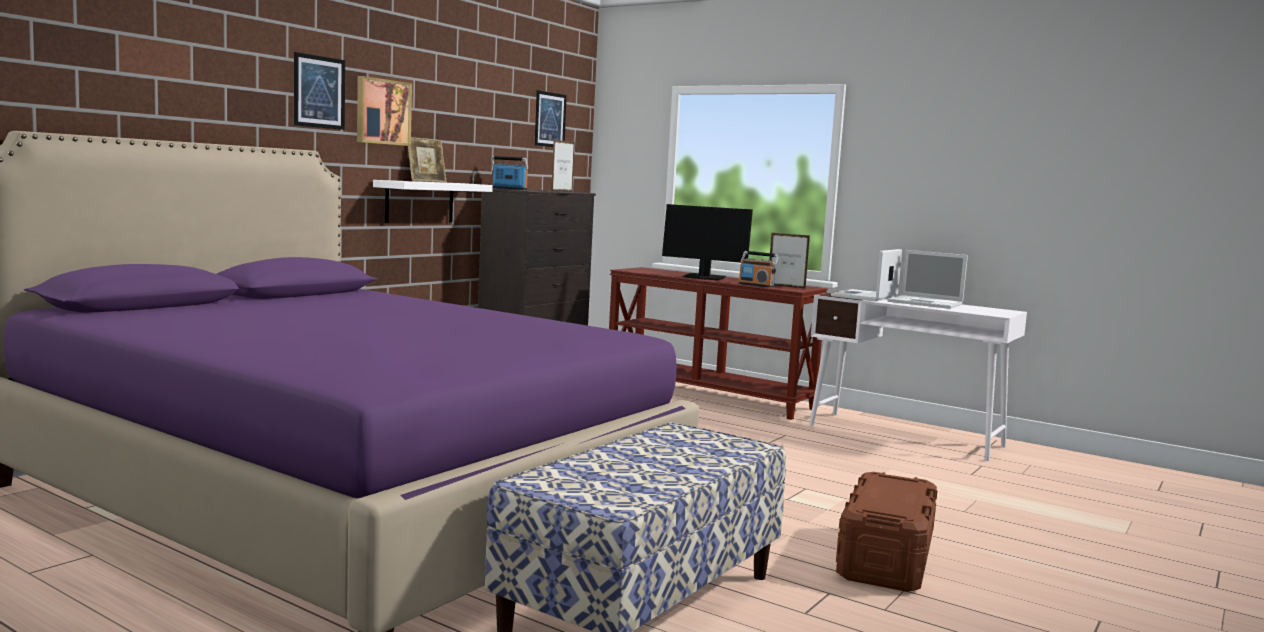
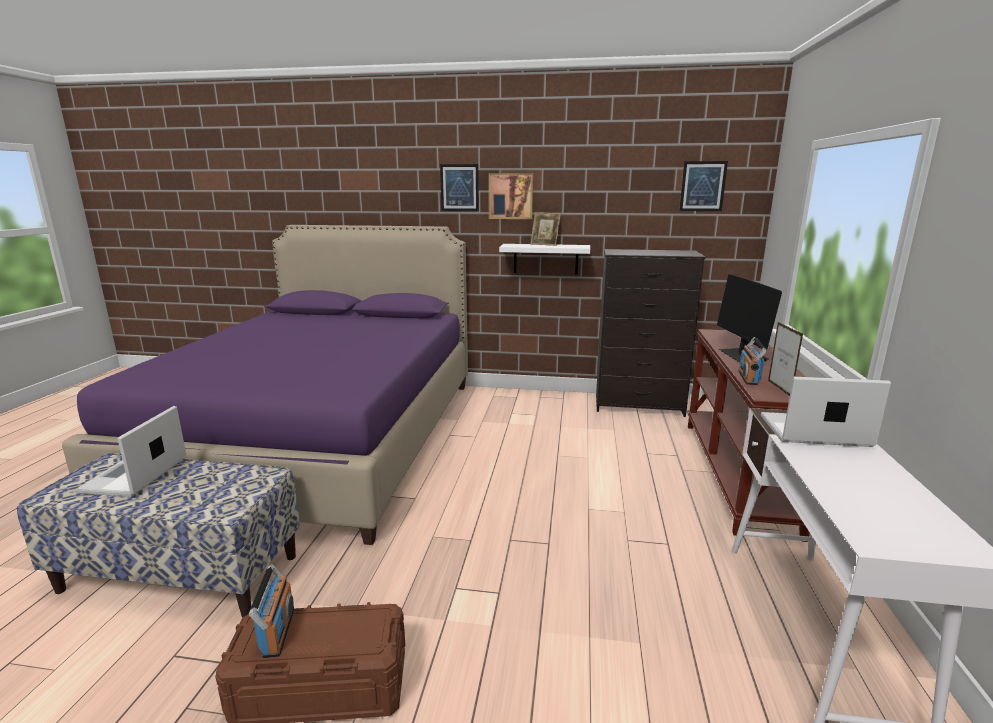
camera: 65 degrees right, 10 degrees up
(509, 189) = (620, 250): radio -> radio (277, 632)
(562, 191) = (658, 254): picture frame -> none
(926, 303) = (861, 473): laptop -> laptop (134, 476)

